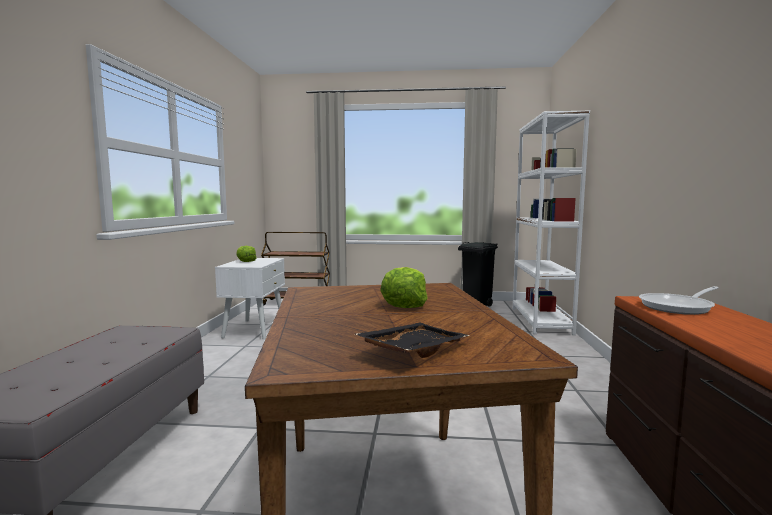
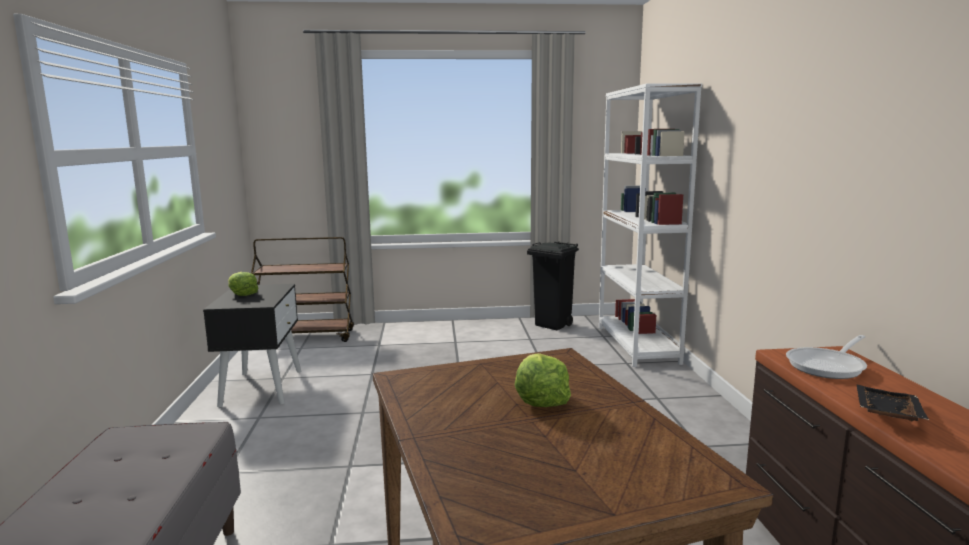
camera: 10 degrees left, 5 degrees up
(255, 329) = (262, 387): white nightstand -> black nightstand
(412, 350) = (596, 487): black tray -> black tray (885, 413)

